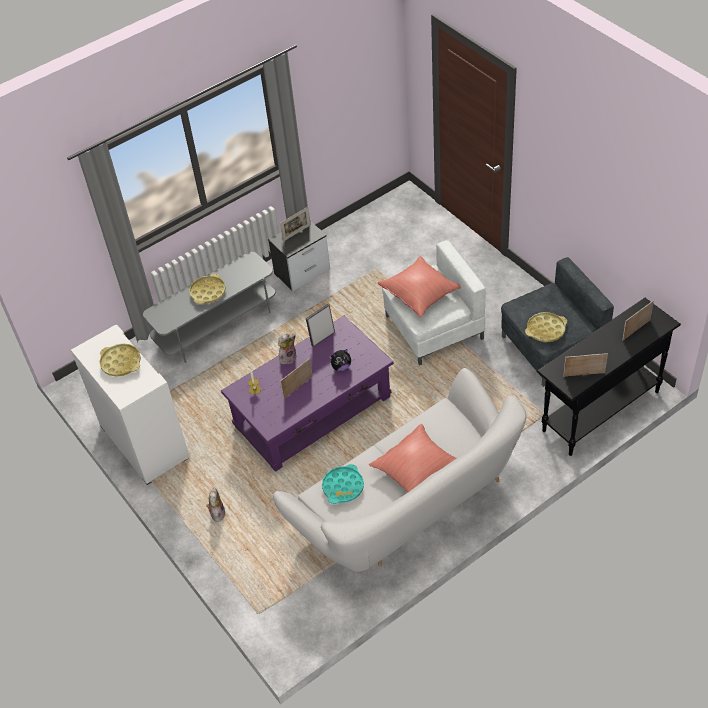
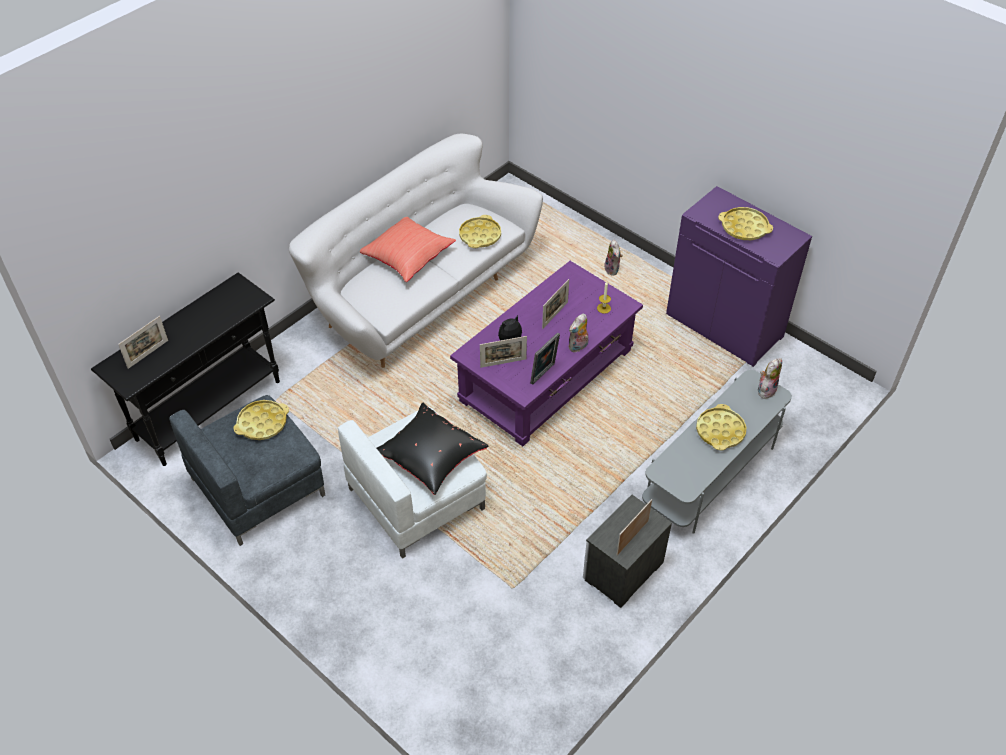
camera: 165 degrees right, 0 degrees up
(143, 442) = (725, 325): white cabinet -> purple cabinet
(159, 318) = (766, 389): none -> plush toy
(343, 487) = (480, 235): turquoise tray -> yellow tray
(420, 294) = (430, 458): red pillow -> black pillow
(584, 374) = (220, 298): picture frame -> picture frame (503, 363)

